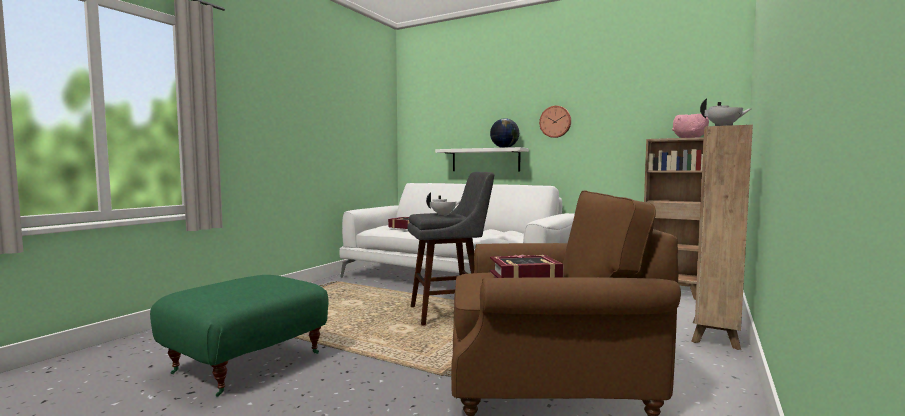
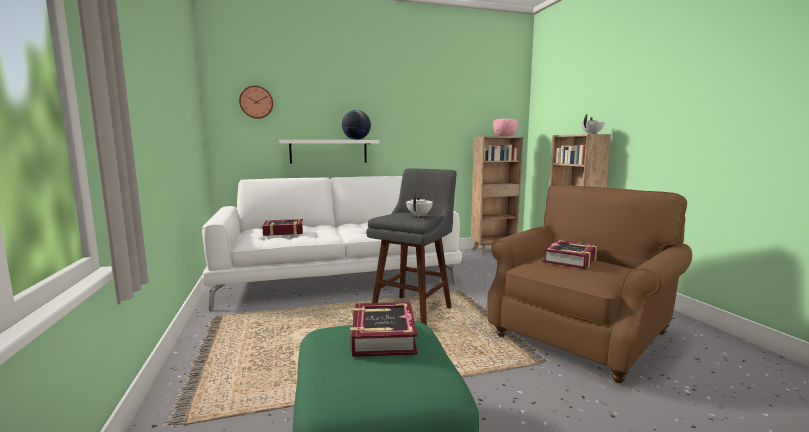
camera: 45 degrees left, 5 degrees up
(265, 281) = (382, 336): none -> book
(555, 121) = (398, 116): wall clock -> wall clock (256, 102)

